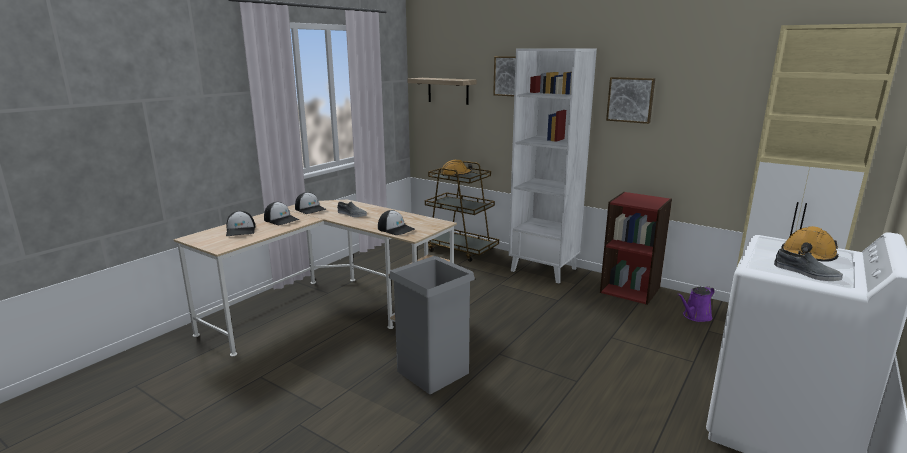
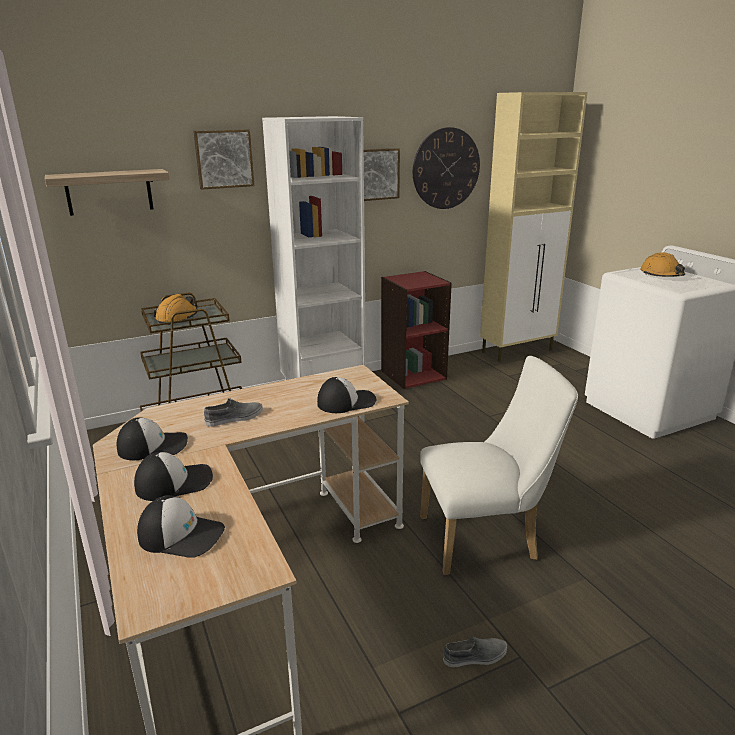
camera: 60 degrees left, 5 degrees up
(432, 372) = (486, 538): grey trash can -> white chair
(695, 316) = (483, 370): purple watering can -> none
(711, 103) = (446, 168): none -> wall clock
(806, 273) = (695, 284): grey shoe -> grey shoe (475, 656)

